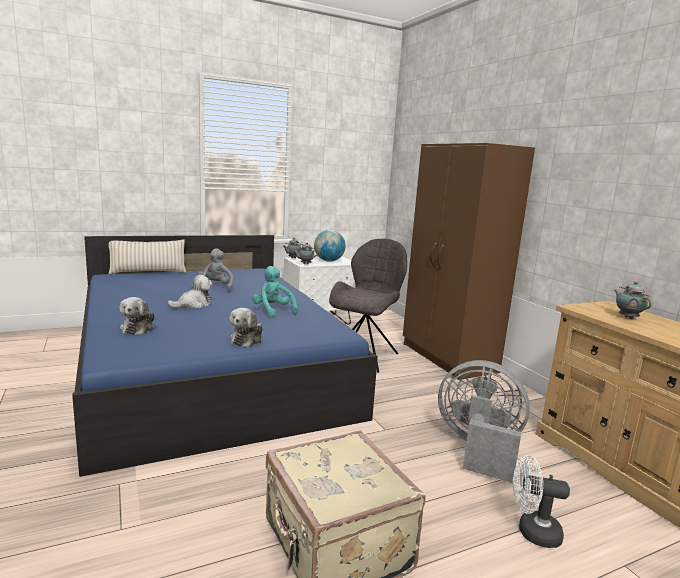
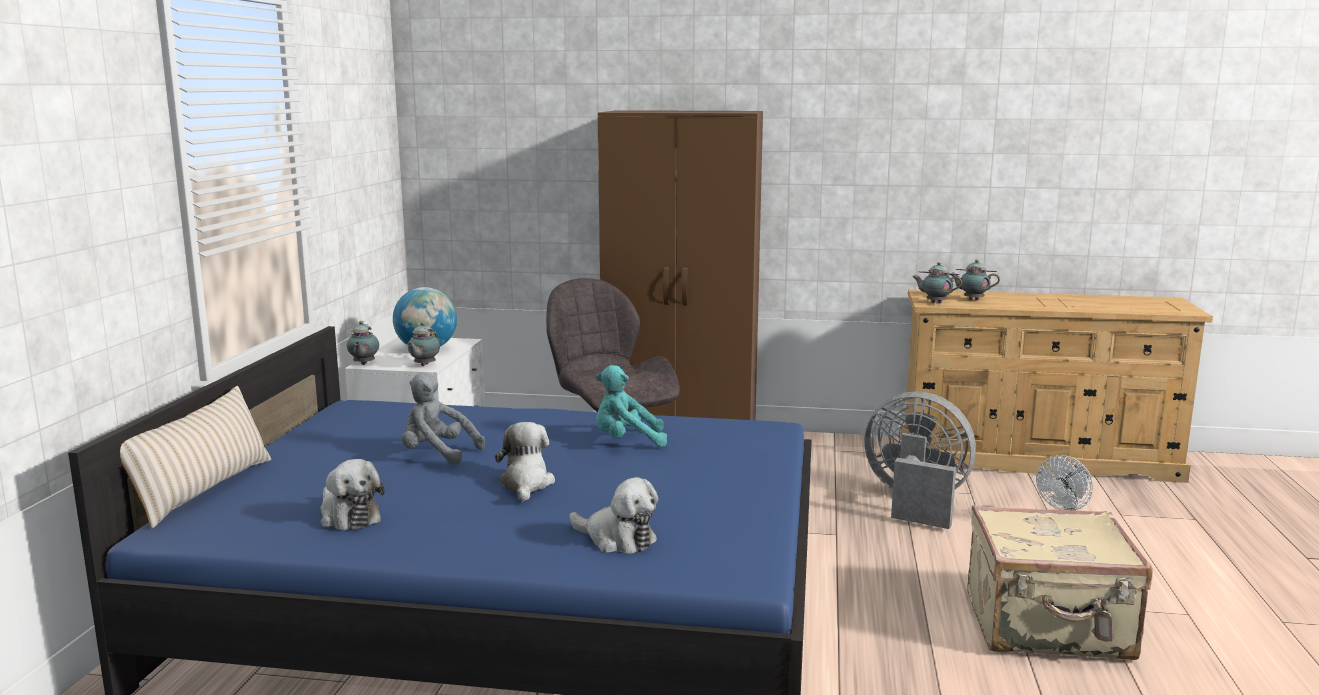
camera: 55 degrees left, 0 degrees up
(247, 339) = (746, 478): plush toy -> plush toy (348, 516)
(478, 449) = (915, 502): grey fan -> grey fan turned 60 degrees clockwise
(583, 308) = (934, 302): none -> teapot

